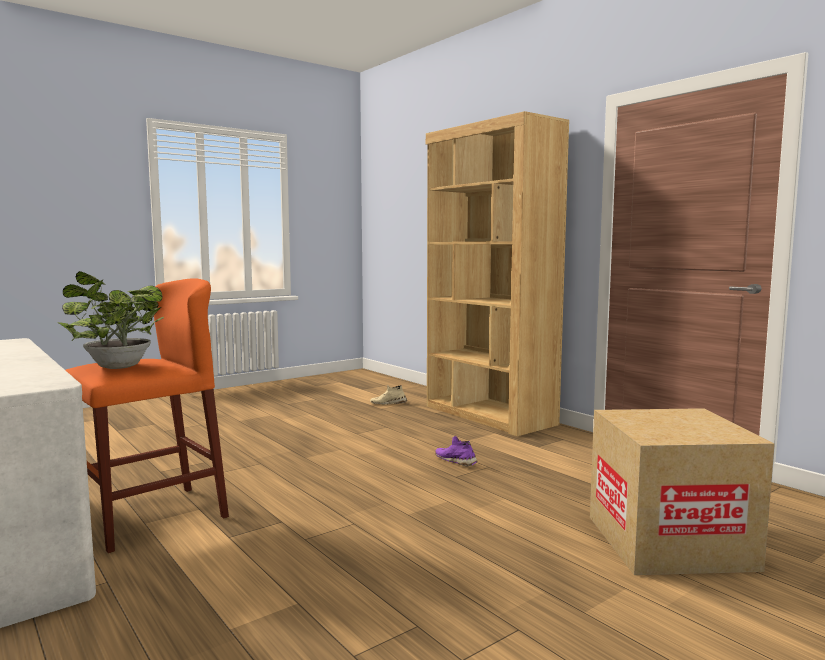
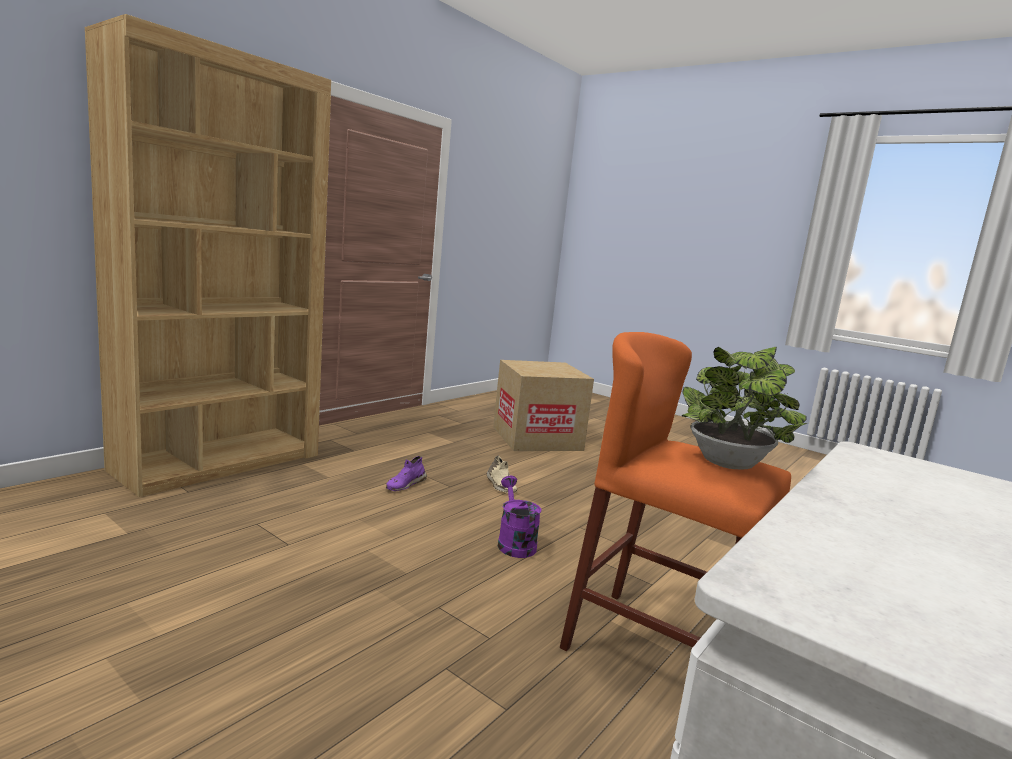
camera: 105 degrees left, 5 degrees up
(332, 491) = (514, 542): none -> purple watering can
(388, 403) = (91, 527): beige shoe -> beige shoe (500, 486)

